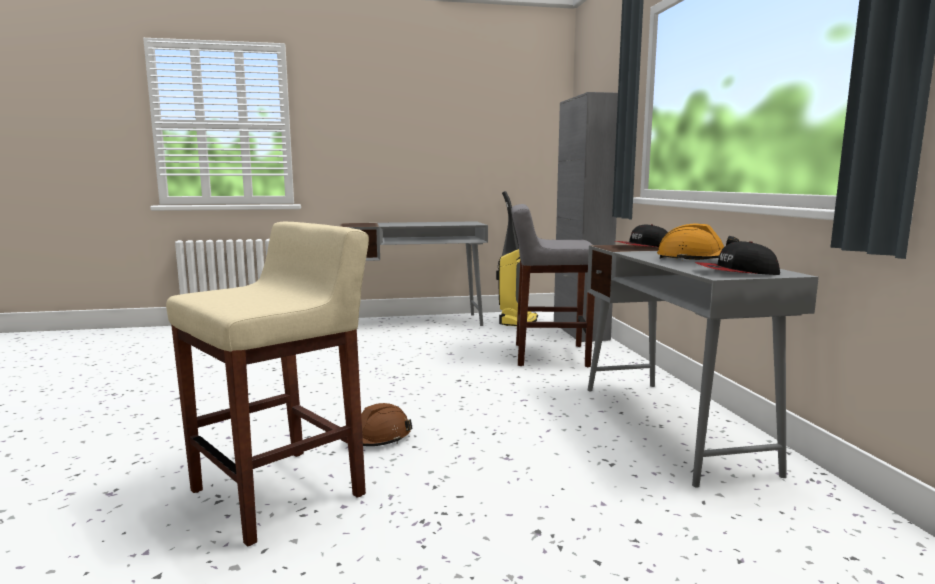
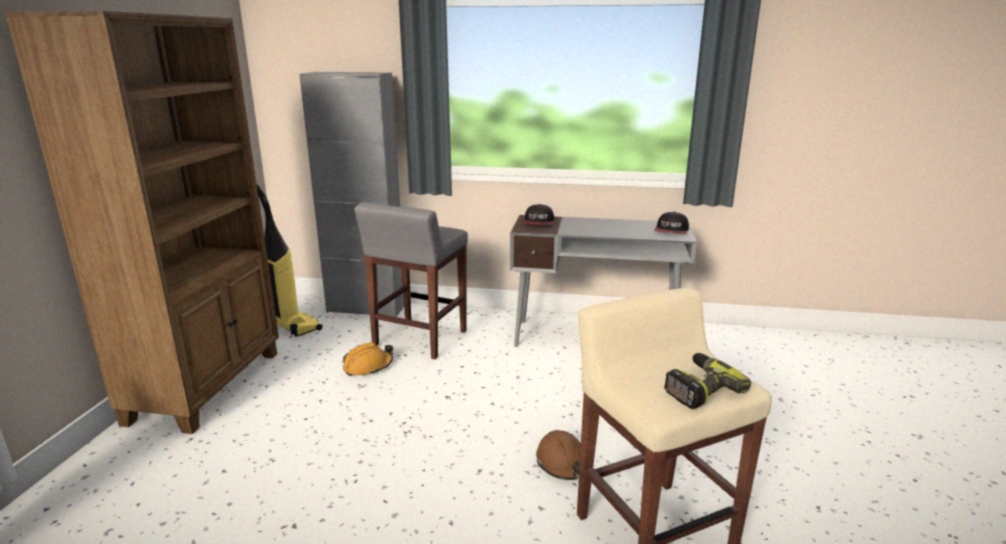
camera: 70 degrees left, 10 degrees up
(235, 300) = (699, 388): none -> power drill
(414, 323) = (208, 385): grey desk -> brown bookcase
(694, 260) = (617, 227): orange hard hat -> orange hard hat (368, 367)

